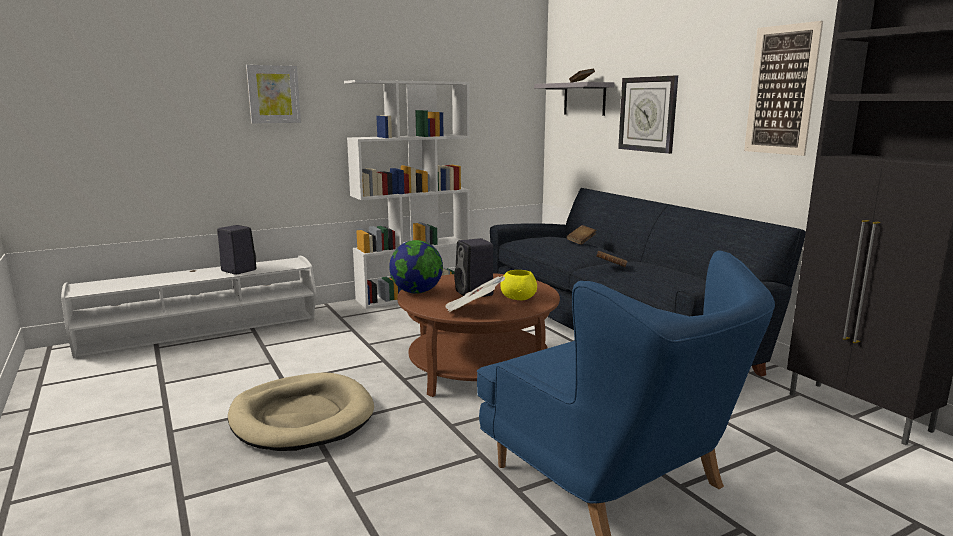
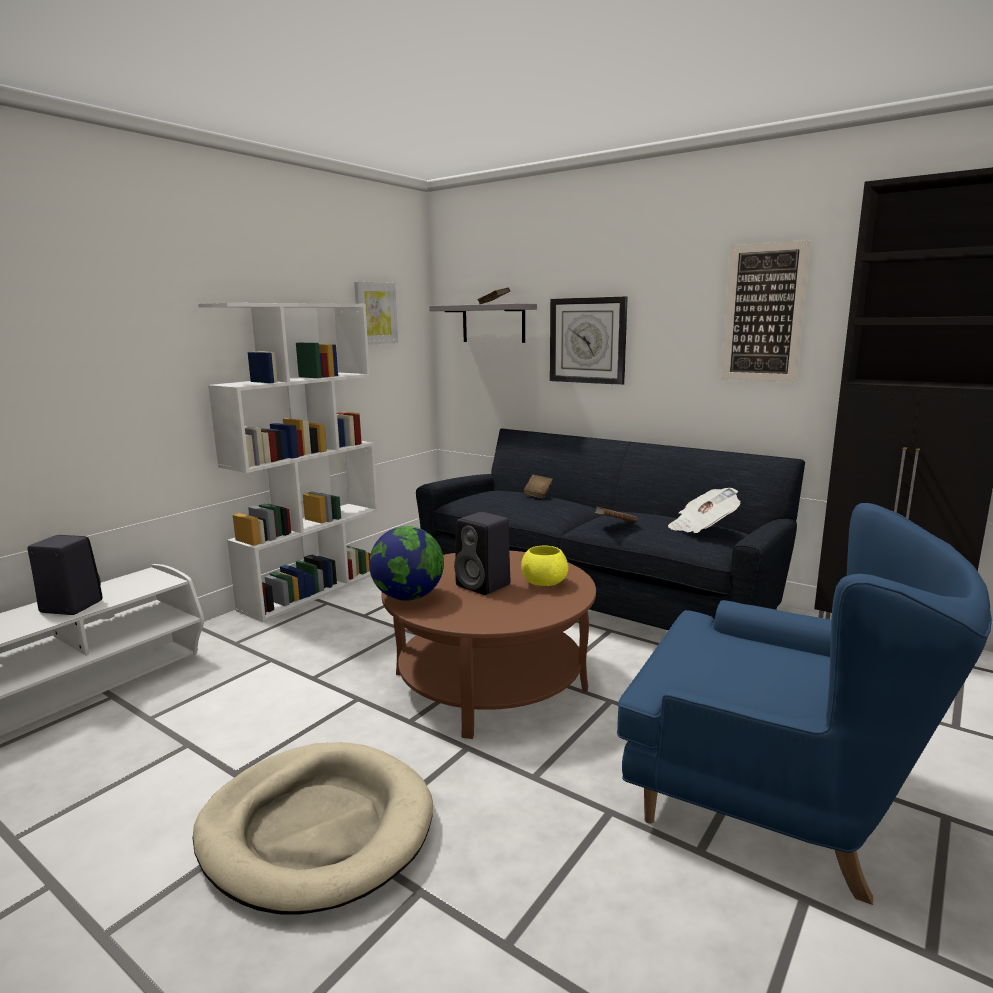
camera: 25 degrees left, 0 degrees up
(273, 94) = (94, 325): picture -> picture (375, 313)
(472, 310) = (512, 611): newspaper -> newspaper (702, 527)

